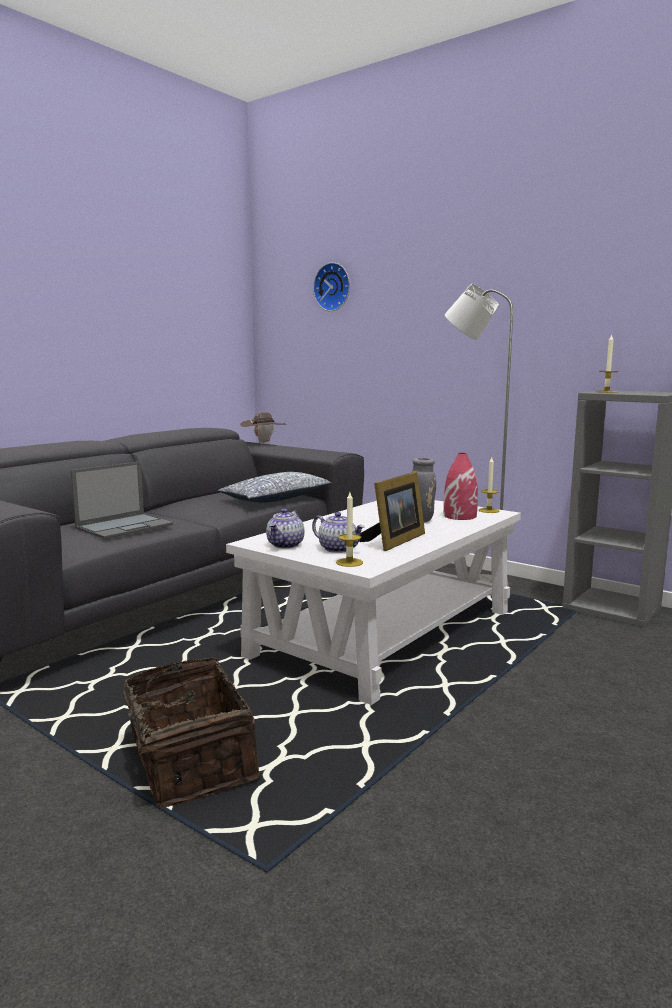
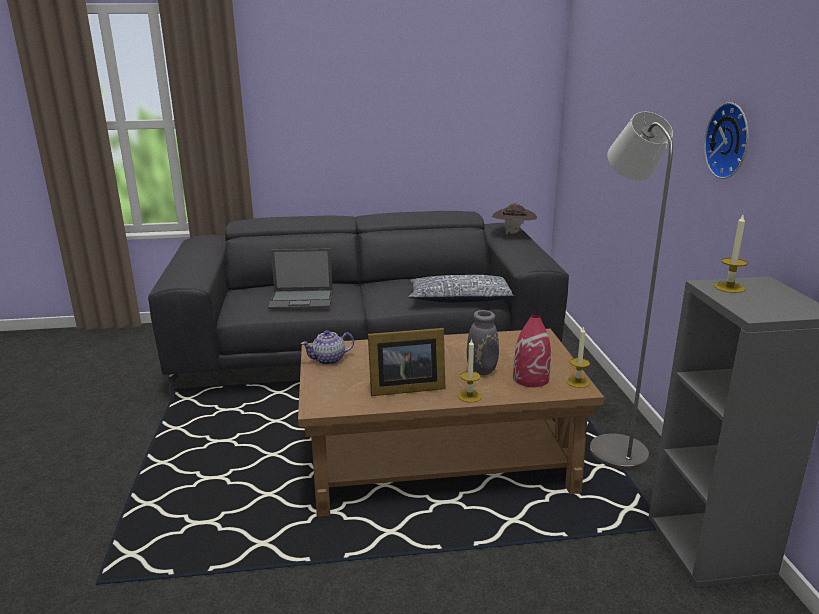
camera: 45 degrees right, 10 degrees up
(189, 763) = (173, 494): basket -> none
(333, 287) = (606, 76): wall clock -> wall clock (731, 140)
(338, 549) = (349, 379): teapot -> none
(349, 562) = (322, 397): candle -> candle (469, 396)
(384, 633) = (440, 460): white coffee table -> brown coffee table

